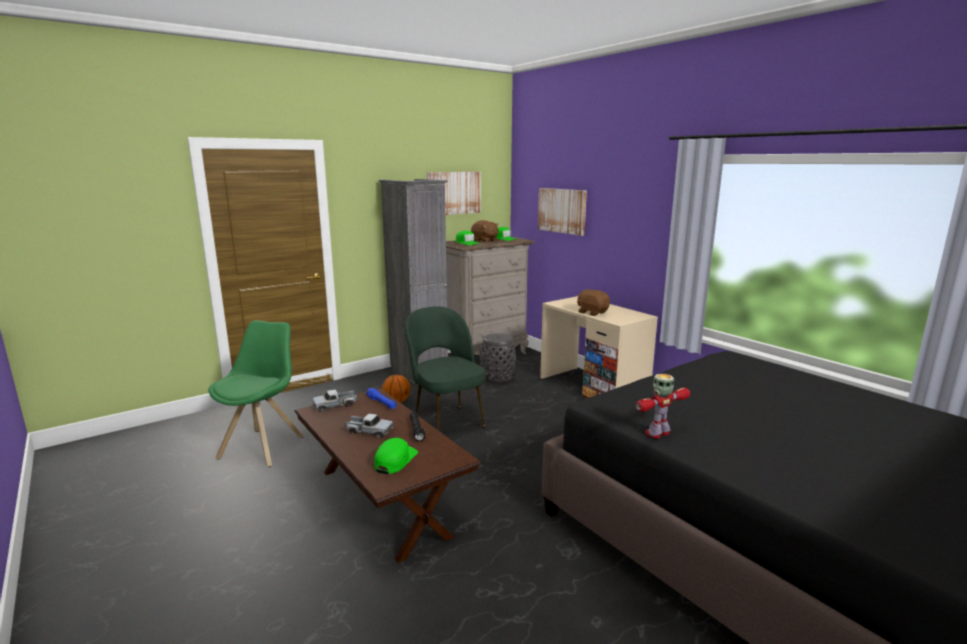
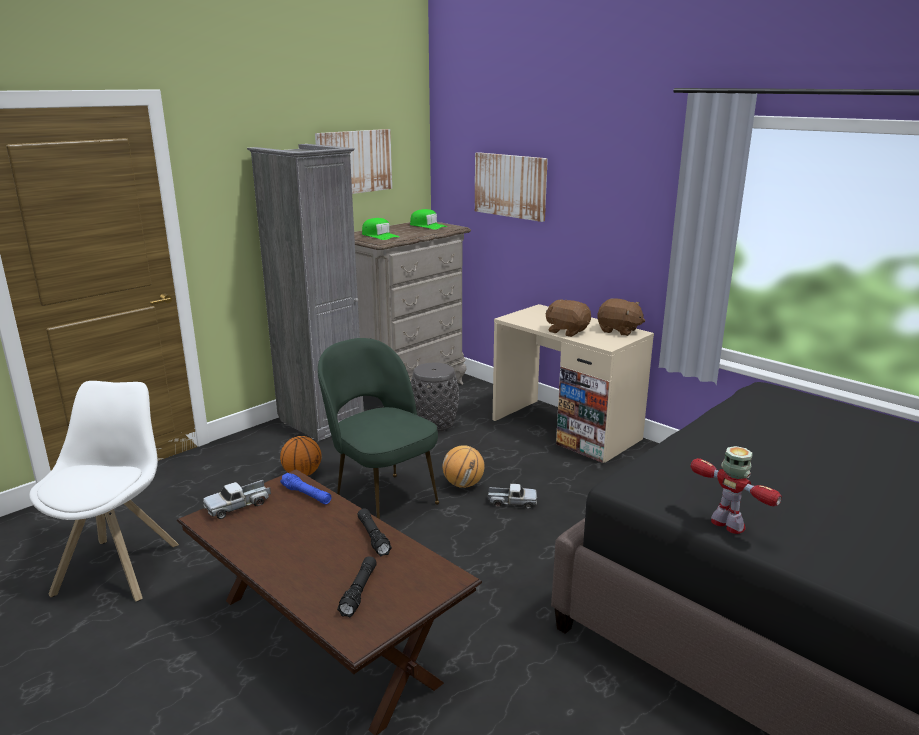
camera: 10 degrees left, 5 degrees up
(263, 447) = (119, 568): green chair -> white chair
(368, 431) = (303, 546): toy truck -> toy truck (512, 502)
(395, 460) = (359, 592): green cap -> black flashlight
(485, 240) = (402, 230): brown plush toy -> brown plush toy (619, 330)
(506, 416) = (463, 484): none -> basketball
(658, 433) = (728, 525): toy robot -> toy robot turned 90 degrees clockwise

